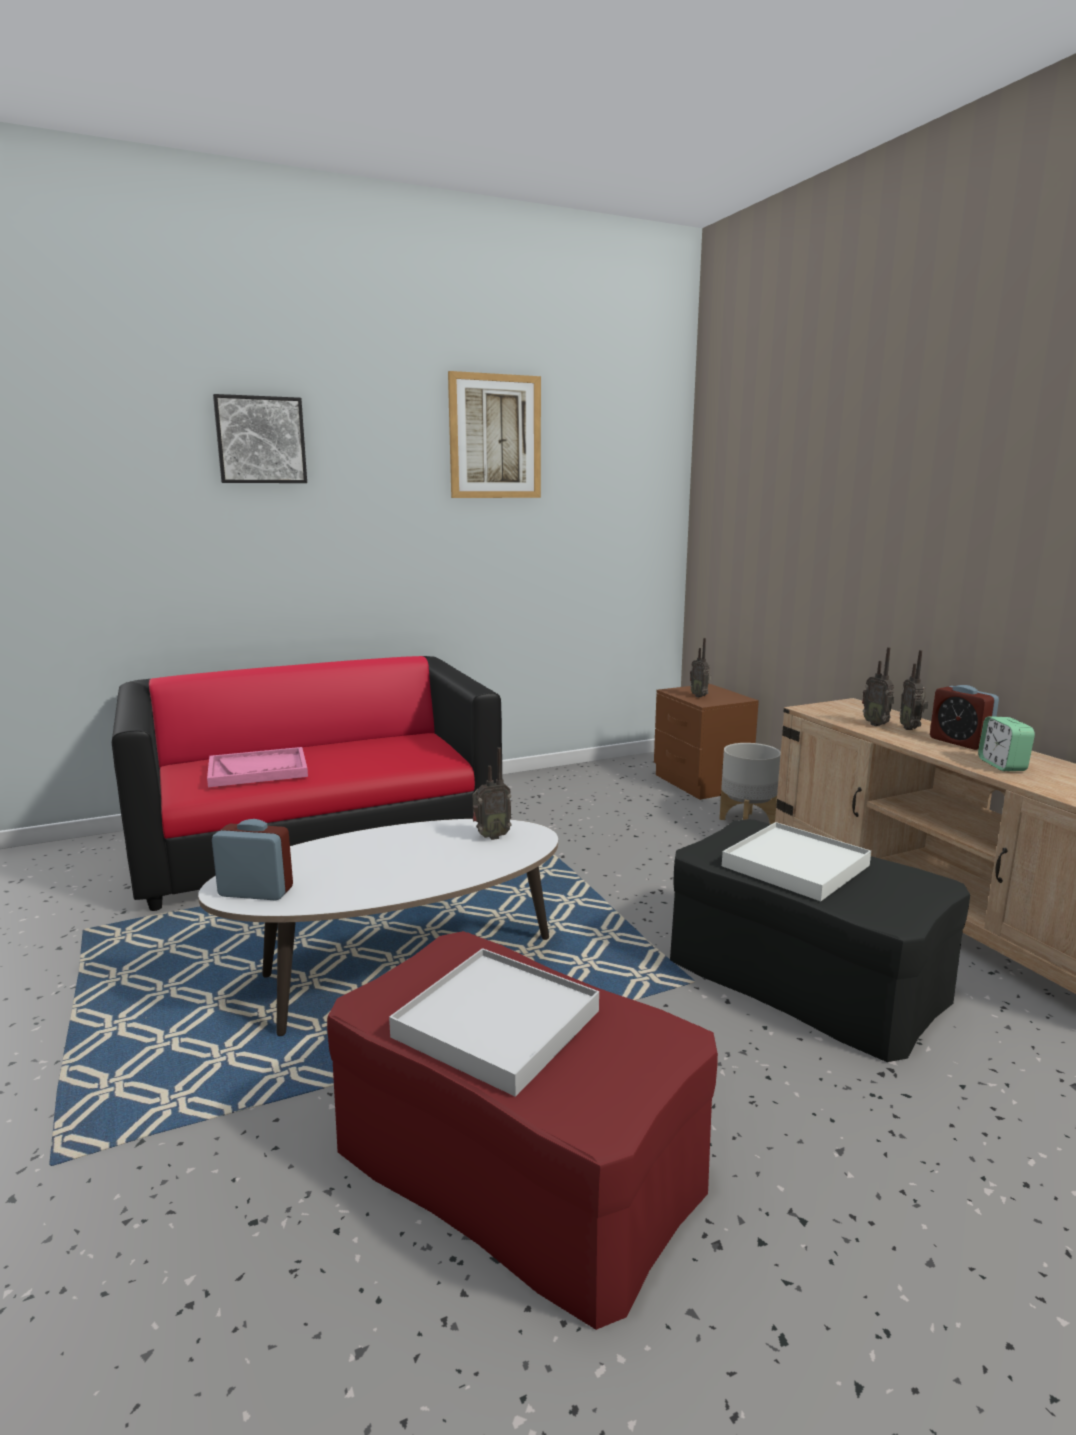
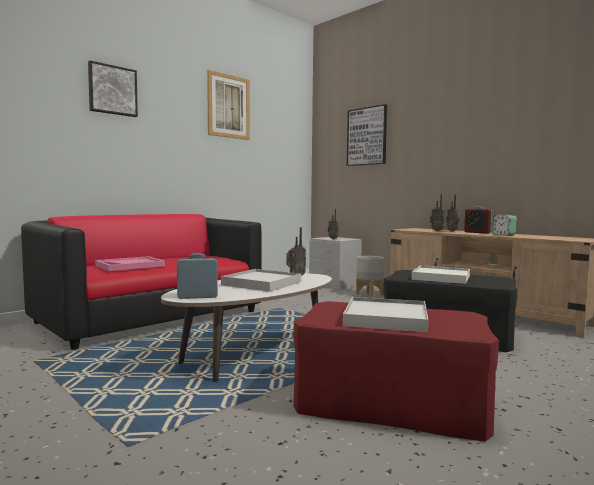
camera: 20 degrees left, 10 degrees down
(406, 856) = (261, 283): none -> white tray
(701, 782) = (334, 284): brown nightstand -> grey nightstand
(783, 485) = (367, 136): none -> picture

